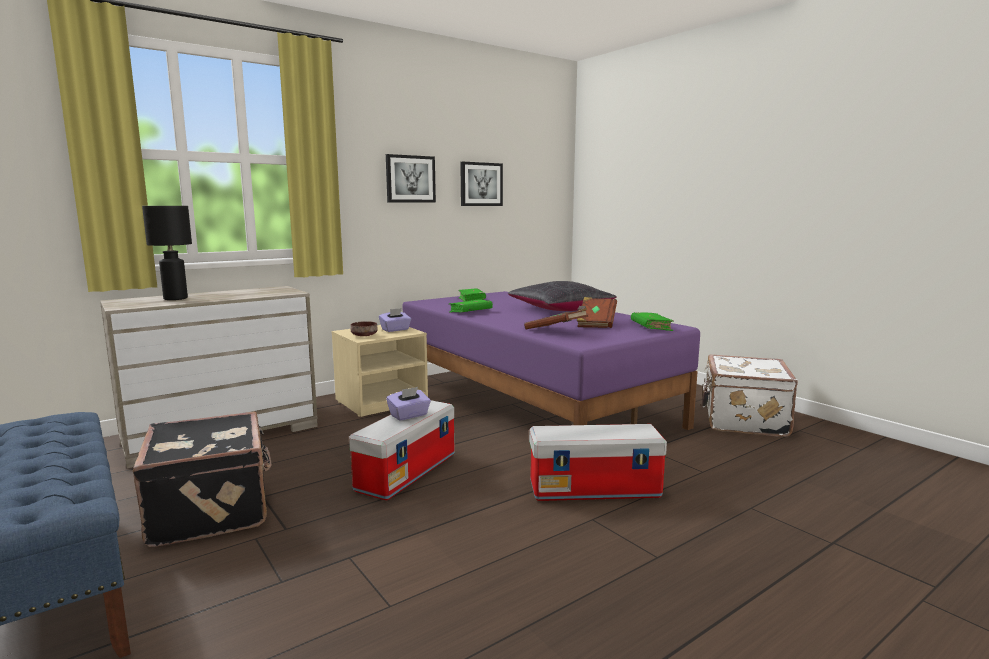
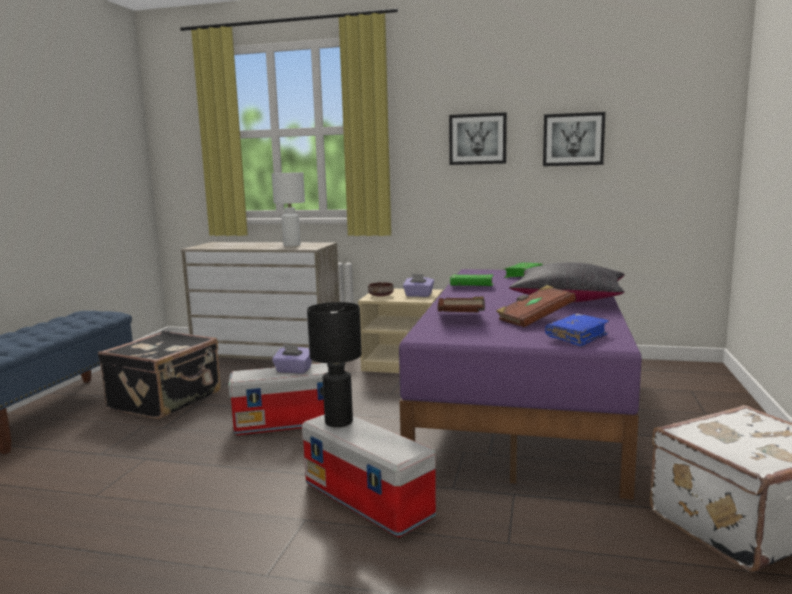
camera: 50 degrees right, 0 degrees up
(176, 299) = (239, 245): black table lamp -> black table lamp (339, 422)
(252, 292) = (291, 245): none -> white table lamp
(651, 327) = (577, 337): green book -> blue book

